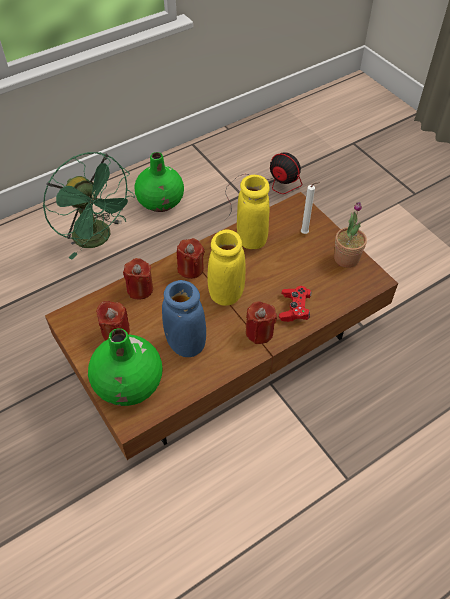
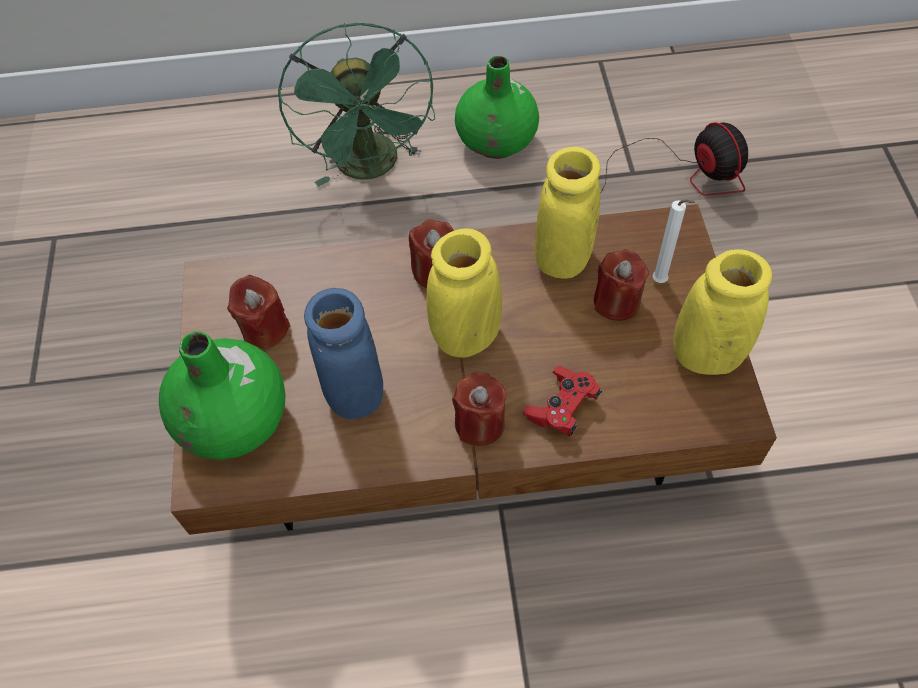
camera: 30 degrees right, 5 degrees up
(140, 289) = (339, 274): red candle -> red candle (616, 302)
(346, 258) = (707, 354): potted plant -> yellow vase

